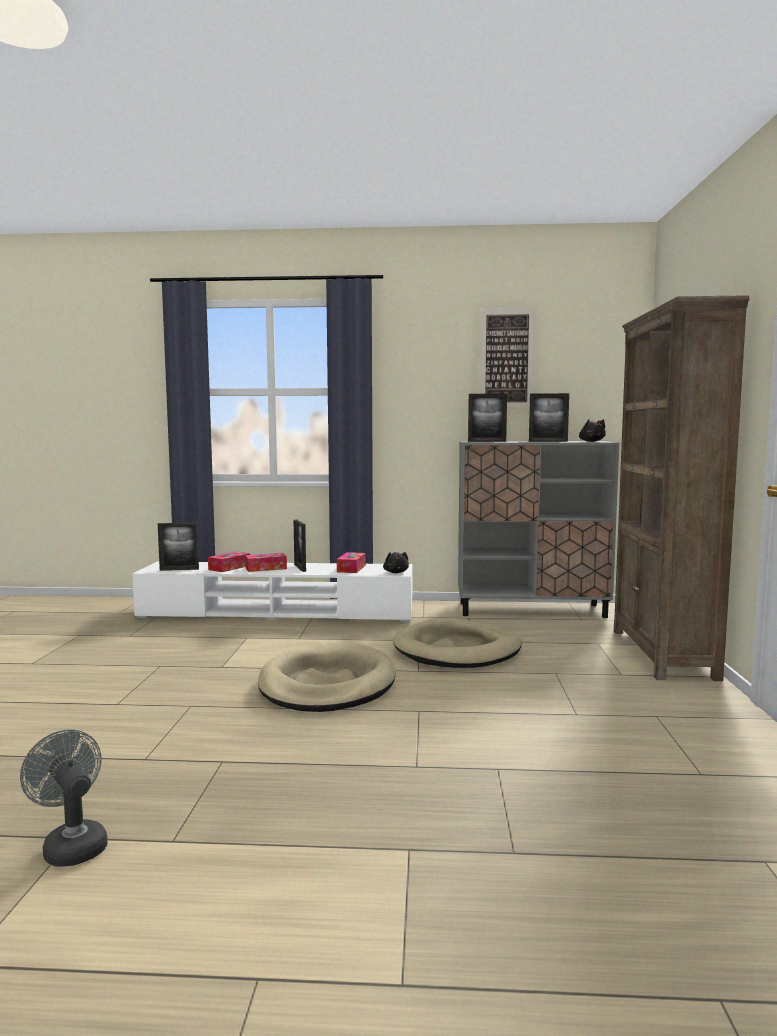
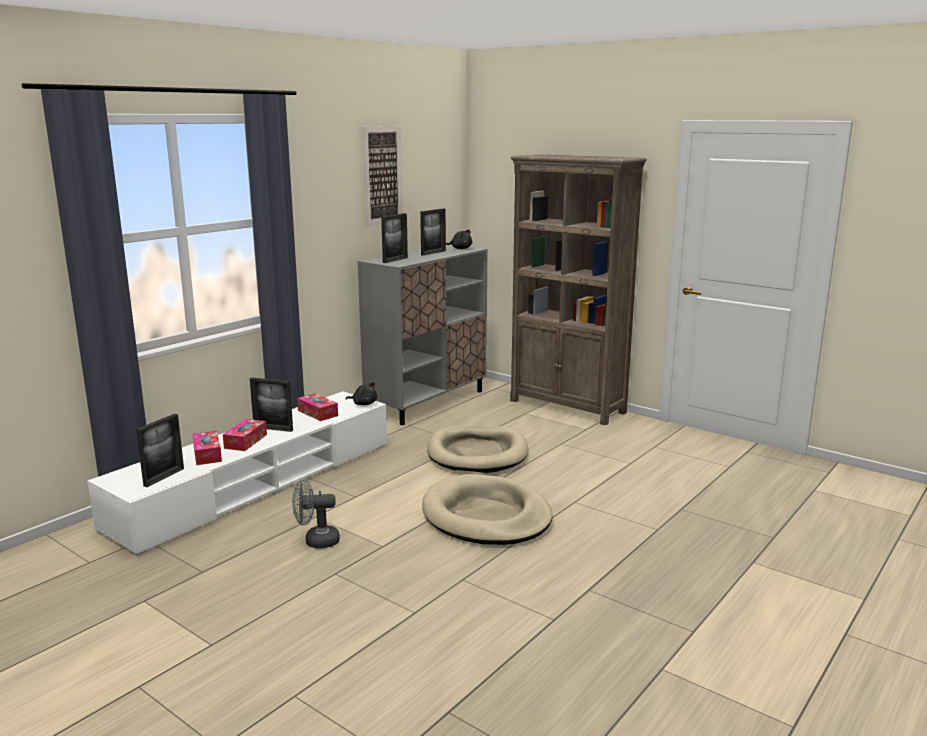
camera: 55 degrees left, 10 degrees up
(71, 845) = (672, 671): grey fan -> grey fan (316, 541)

